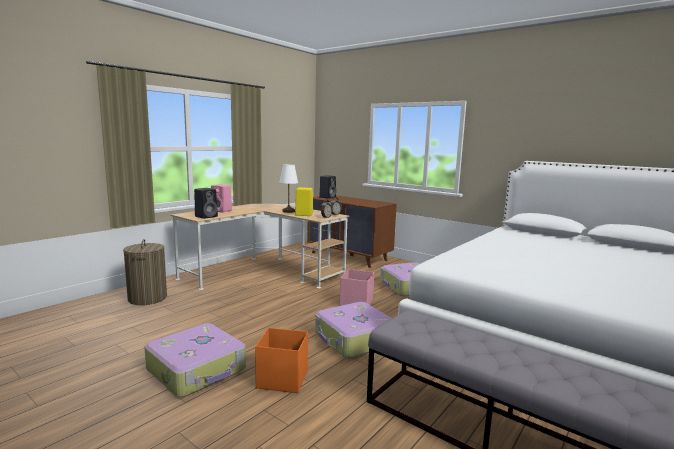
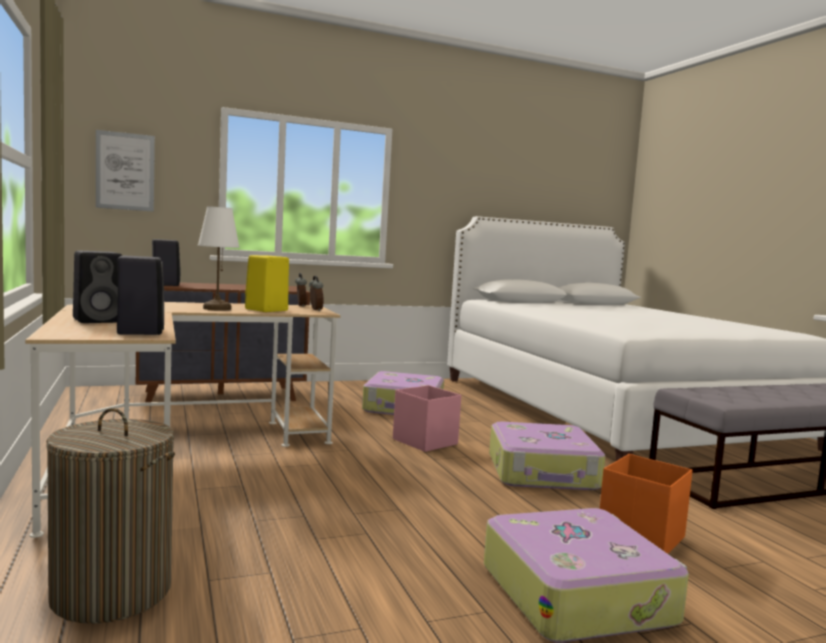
camera: 60 degrees left, 5 degrees down
(222, 211) = (100, 320): pink speaker -> black speaker
(333, 141) = (125, 171): none -> picture

